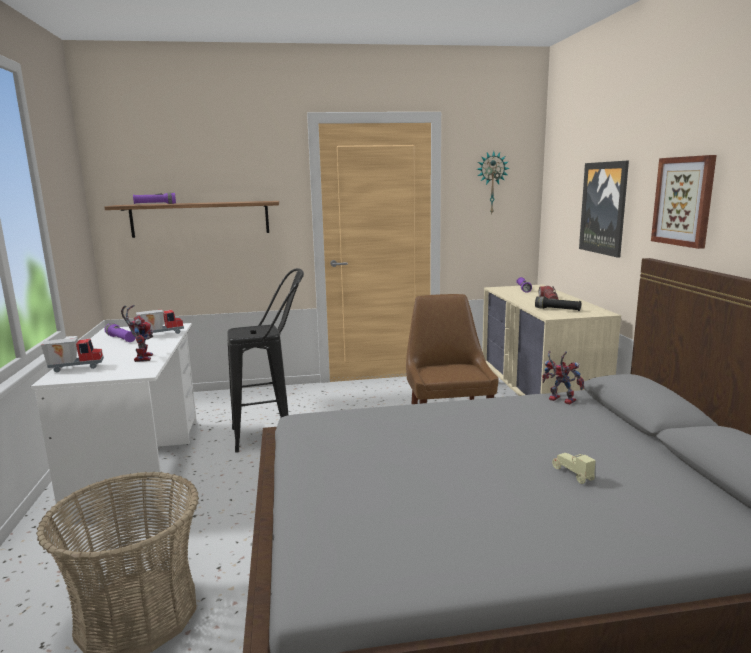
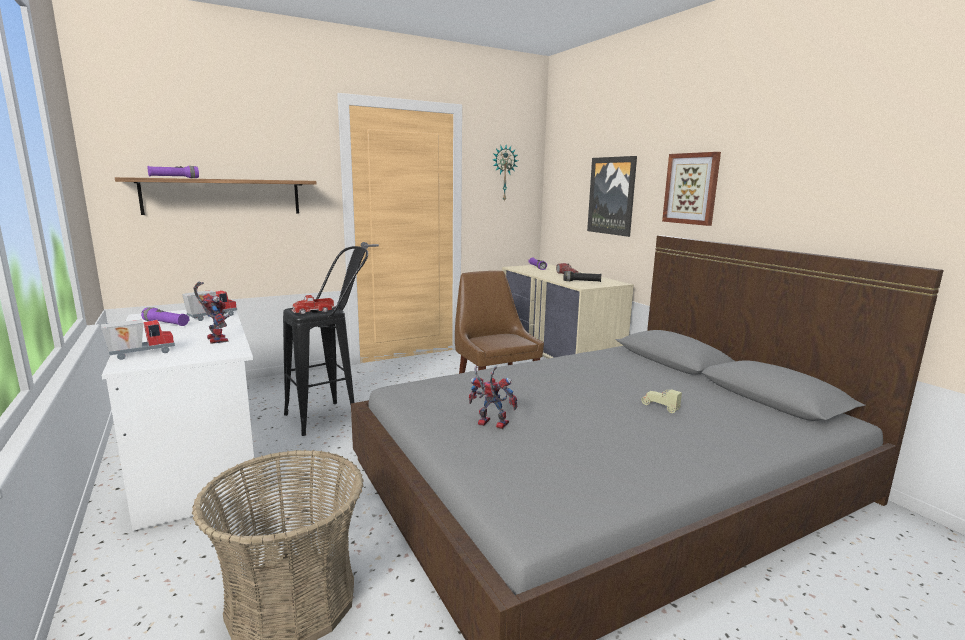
camera: 20 degrees left, 0 degrees up
(251, 332) = (313, 311): none -> toy truck
(559, 400) = (607, 355): toy robot -> toy robot (489, 424)

